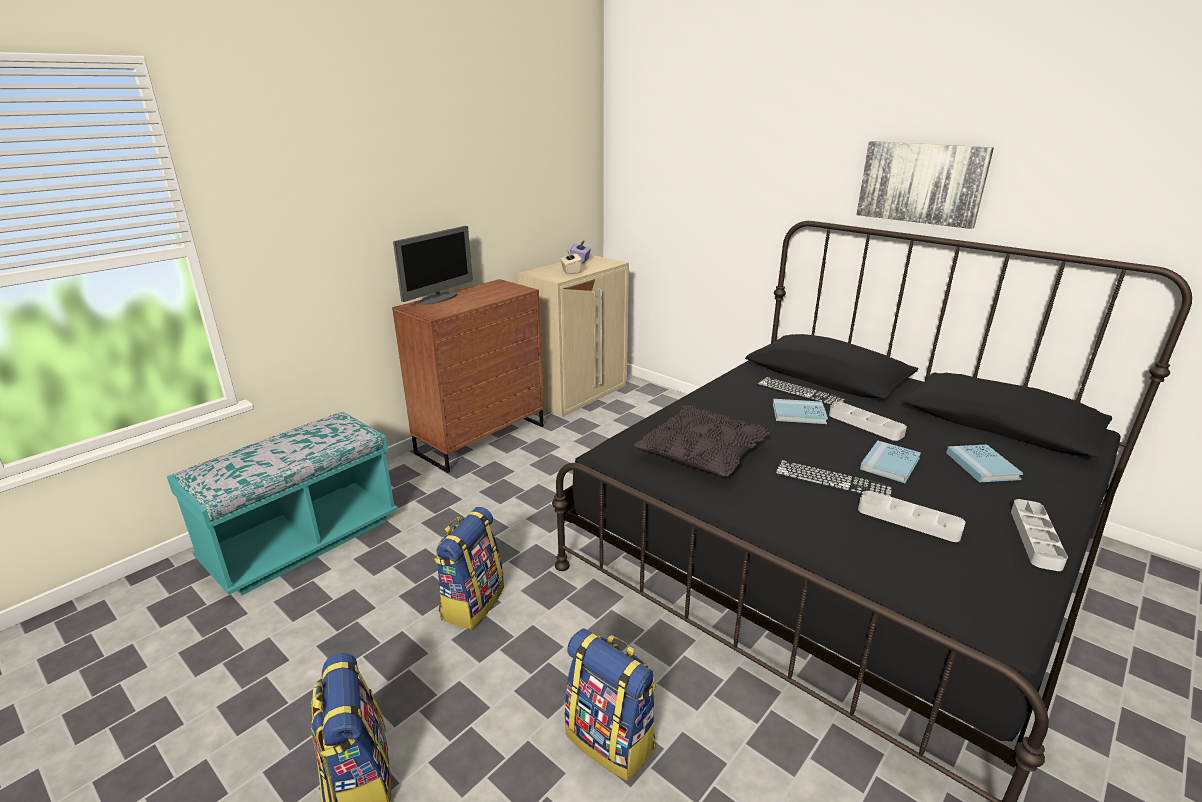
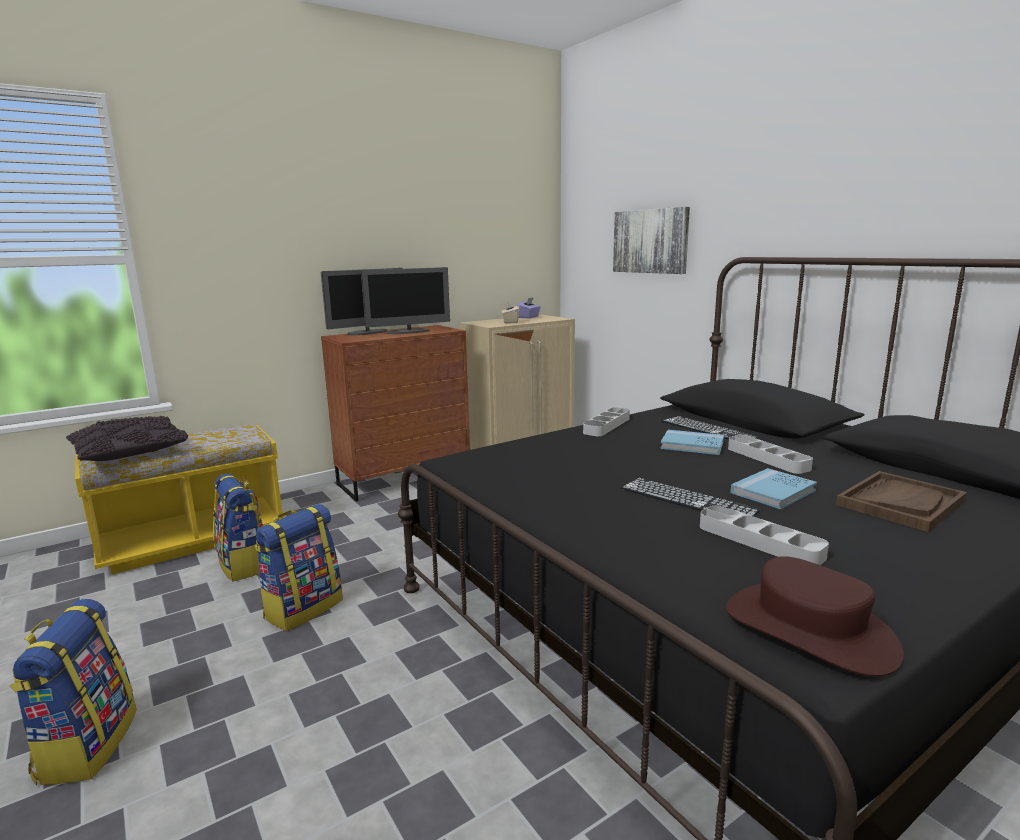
camera: 15 degrees right, 10 degrees down
(303, 540) = (193, 539): turquoise bench -> yellow bench
(482, 295) = (409, 332): none -> monitor
(611, 740) = (357, 762): backpack -> backpack (245, 565)
(702, 453) = (553, 467): black pillow -> black pillow (130, 452)
(921, 183) = (858, 201): picture -> picture (650, 241)
(982, 466) = (900, 503): blue book -> brown tray
(983, 601) = (809, 629): none -> brown hat
(1035, 538) = (934, 576): grey tray -> grey tray (607, 425)

